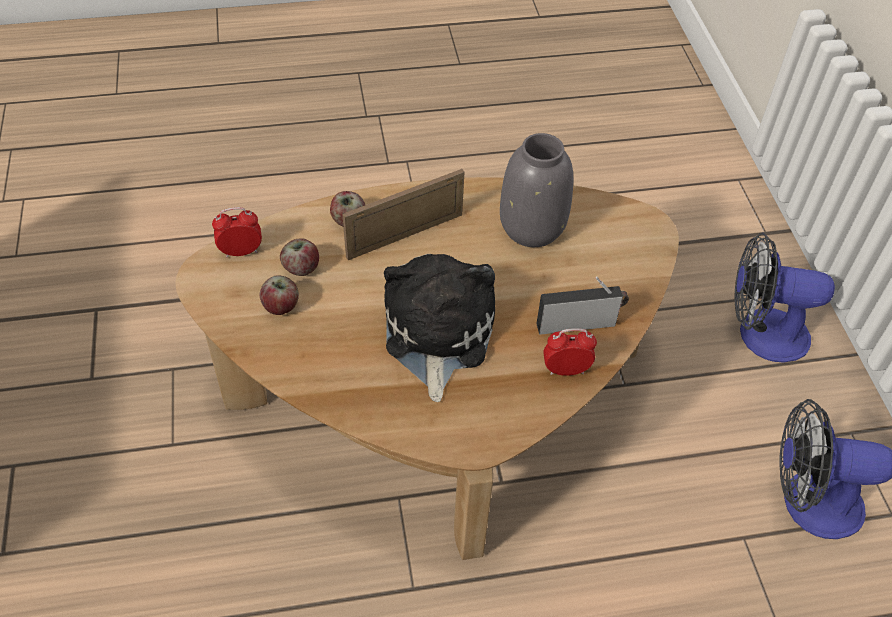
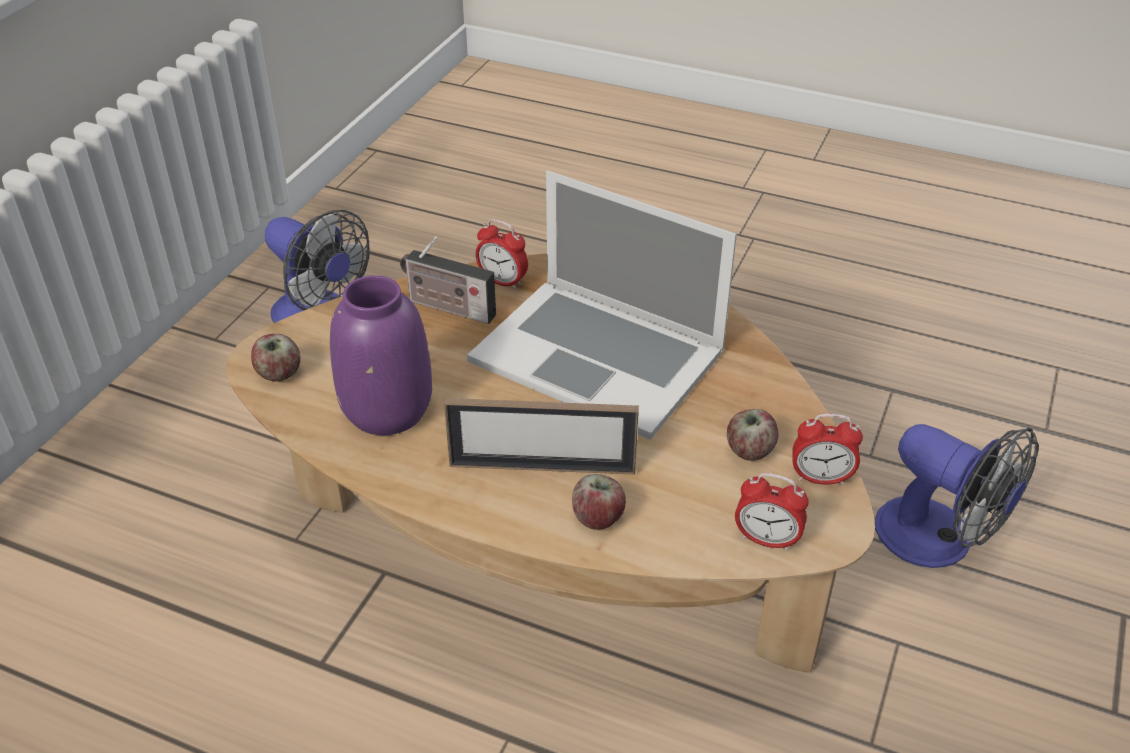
camera: 145 degrees left, 10 degrees down
(224, 308) = (821, 478): none -> alarm clock
(301, 268) = (699, 484): apple -> apple (279, 374)
(436, 335) = (598, 355): plush toy -> laptop
(531, 228) = (388, 411): grey vase -> purple vase
(760, 333) = (164, 442): fan -> fan (939, 541)

